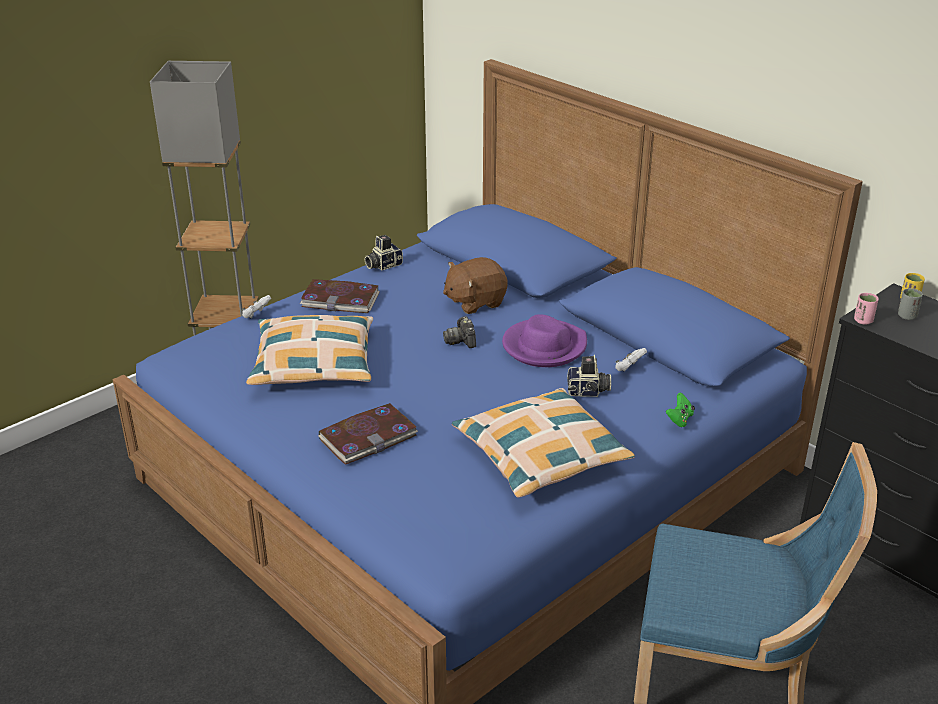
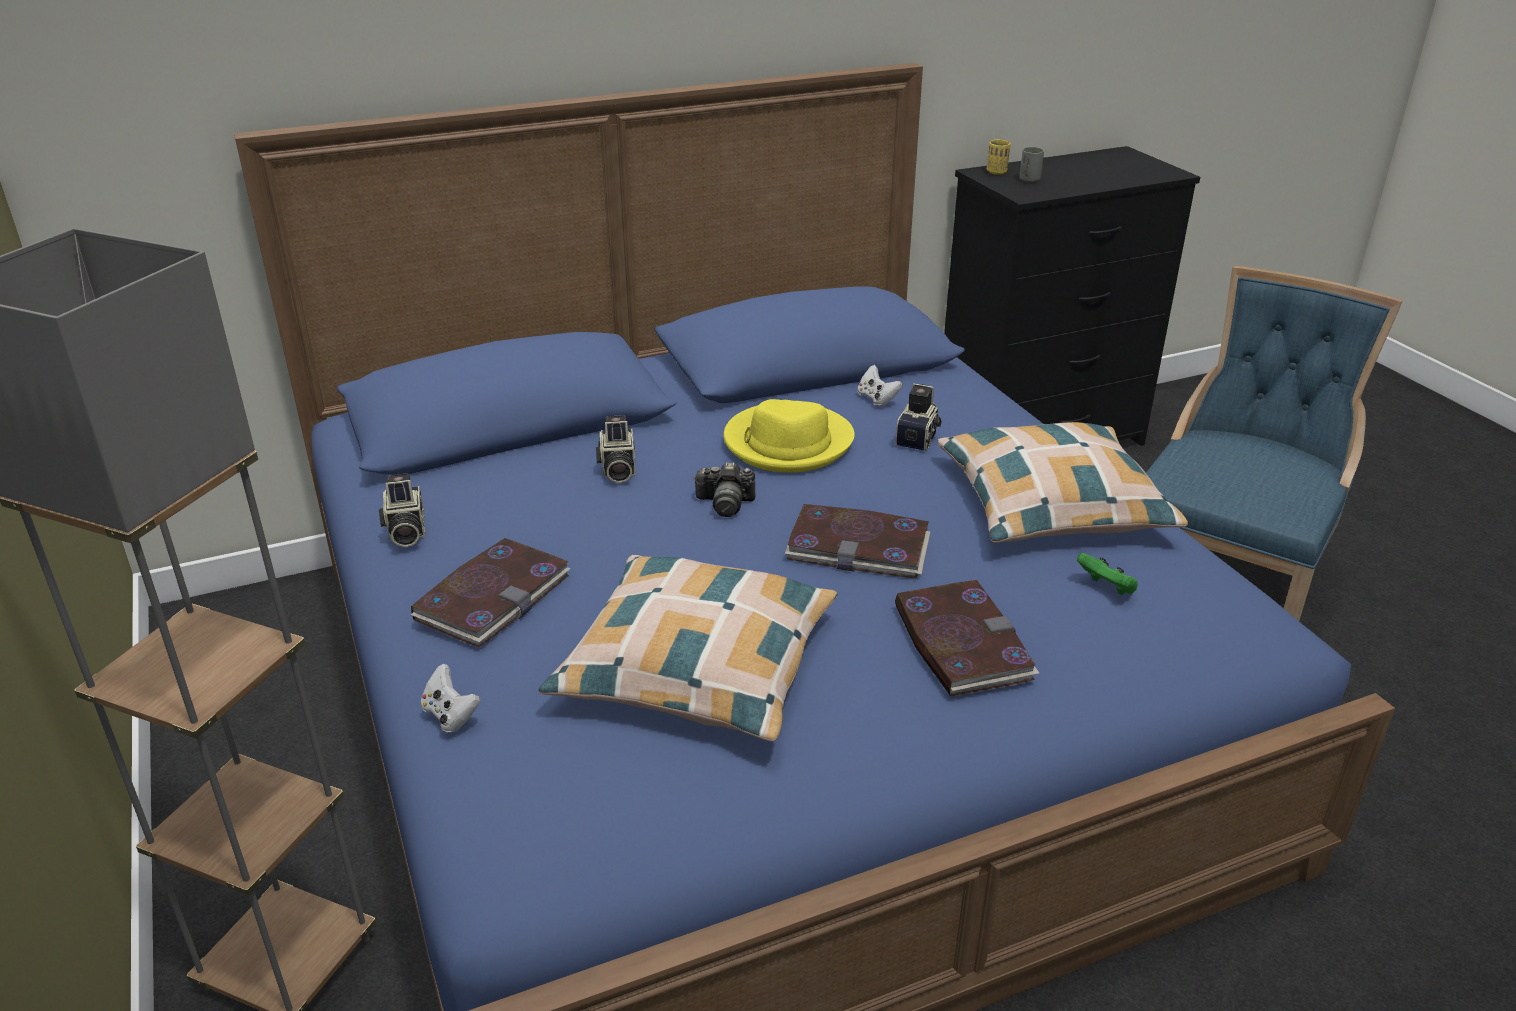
camera: 70 degrees left, 0 degrees up
(443, 390) = (858, 547): none -> book
(475, 302) = (617, 470): brown plush toy -> camera
(544, 346) = (787, 443): purple hat -> yellow hat
(679, 419) = (1002, 398): green game controller -> green game controller (1106, 588)
(863, 321) = (1031, 197): pink cup -> none

